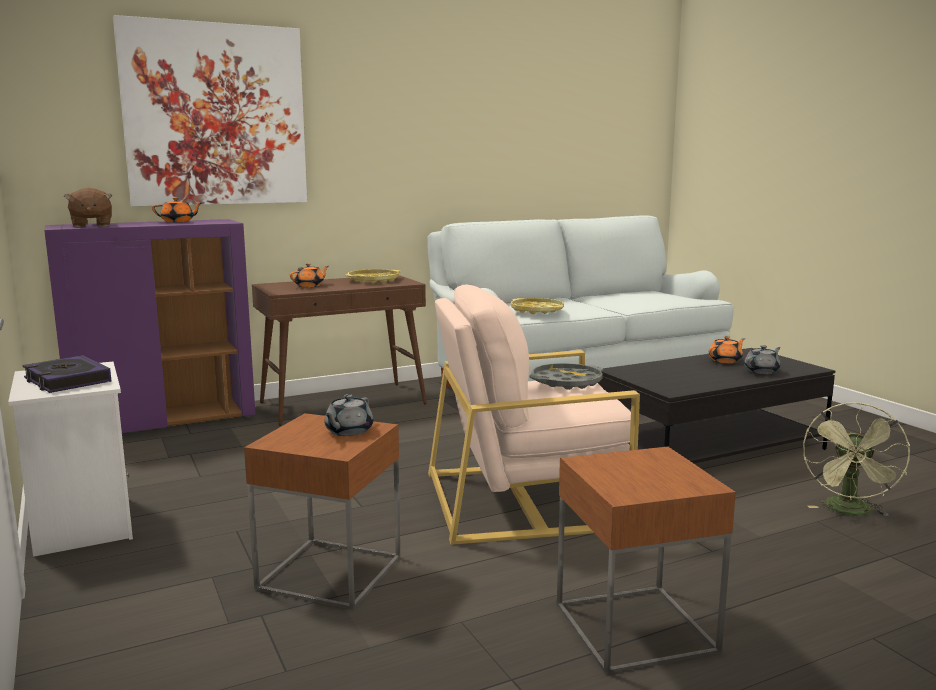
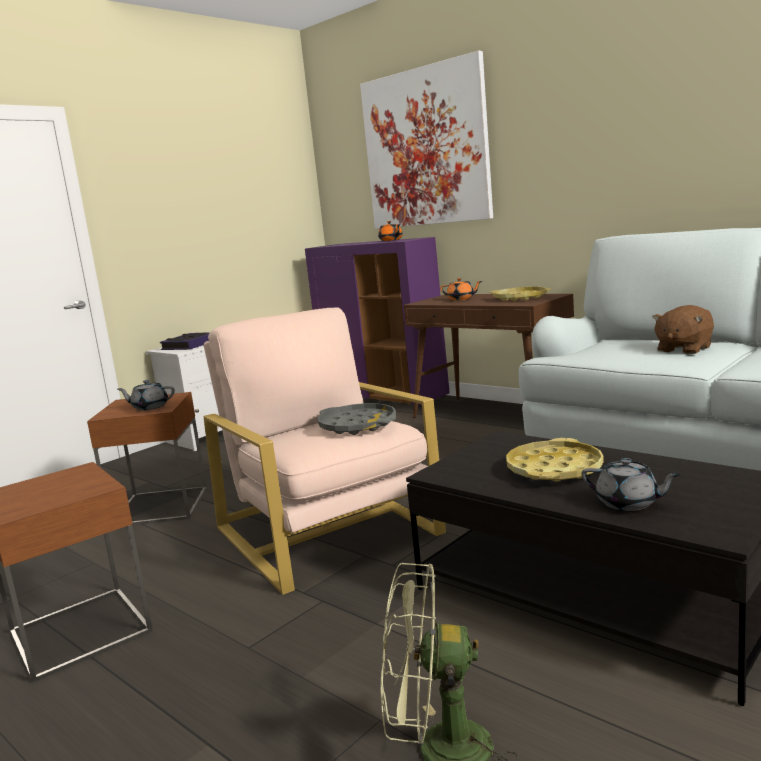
camera: 70 degrees right, 0 degrees up
(91, 225) = (338, 244): brown plush toy -> brown plush toy (683, 349)
(537, 310) = (601, 351): yellow tray -> yellow tray (554, 469)
(725, 361) = (658, 475): orange teapot -> none

